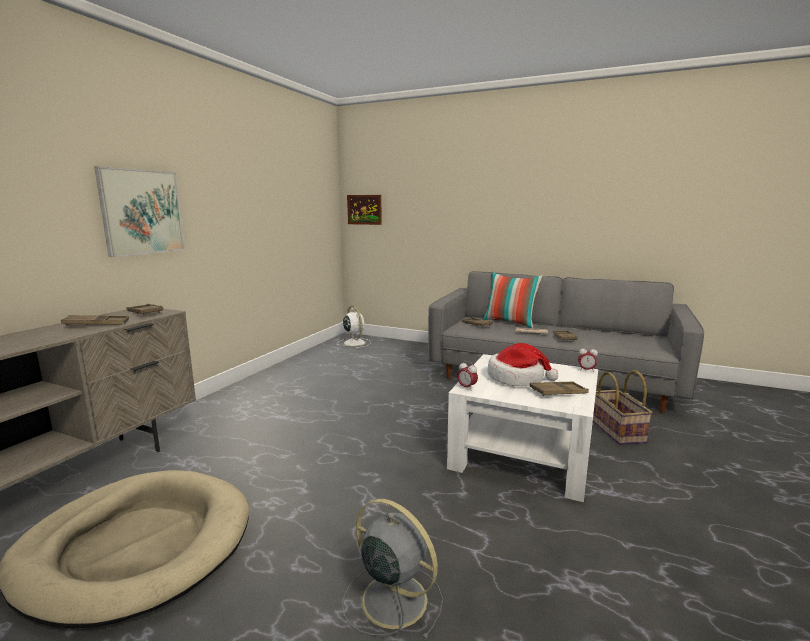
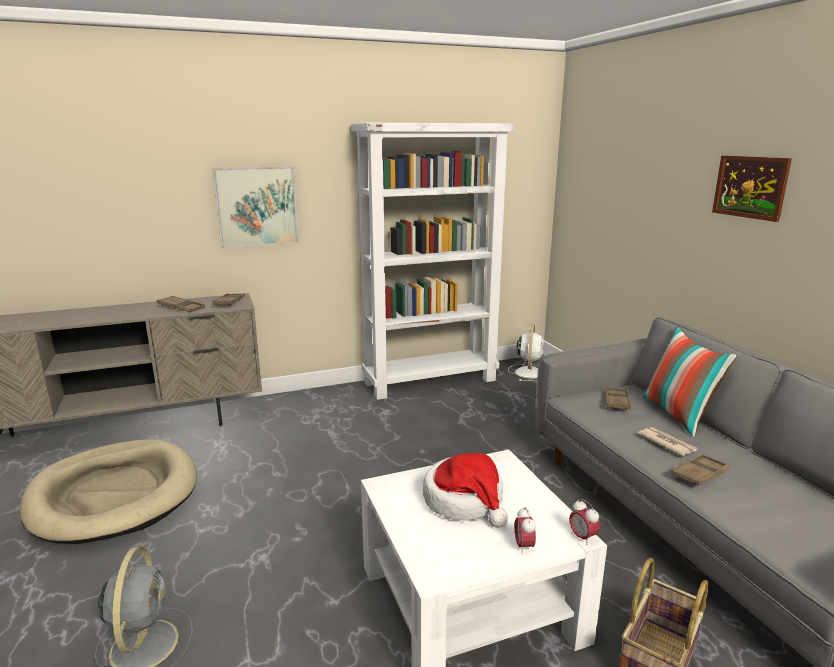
camera: 45 degrees right, 5 degrees up
(297, 365) = (431, 381): none -> white bookcase
(364, 209) = (576, 197): picture -> picture (750, 187)
(466, 388) = (387, 484): alarm clock -> alarm clock (523, 546)
(558, 392) = (463, 545): brown tray -> none

